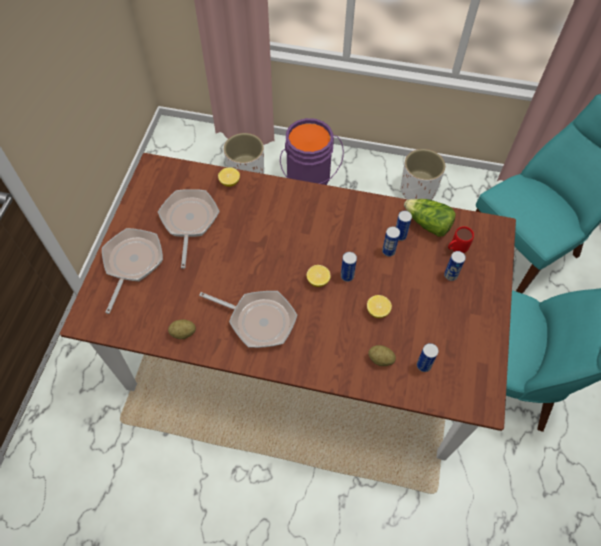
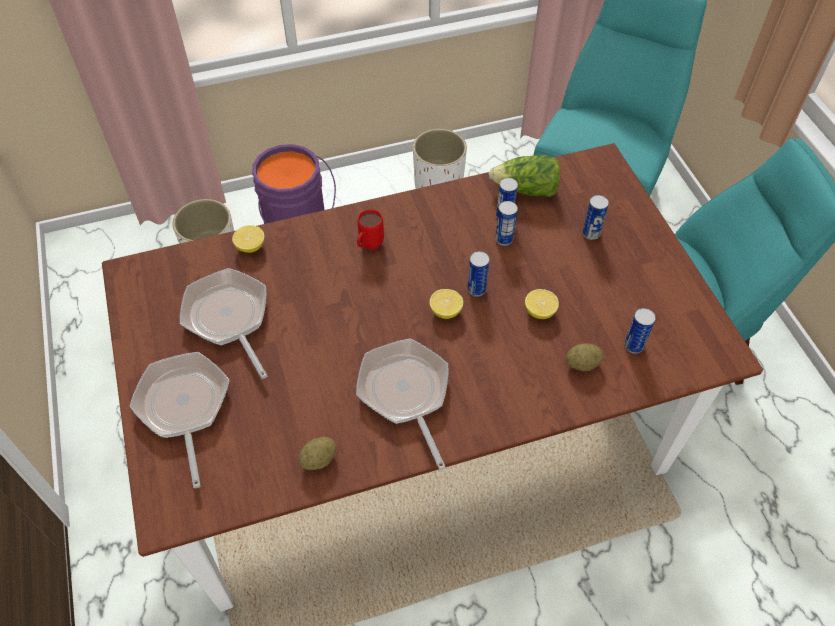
camera: 30 degrees left, 5 degrees down
(258, 320) = (405, 394): frying pan -> frying pan turned 105 degrees counterclockwise
(455, 250) = (576, 204): red mug -> red mug (368, 246)

